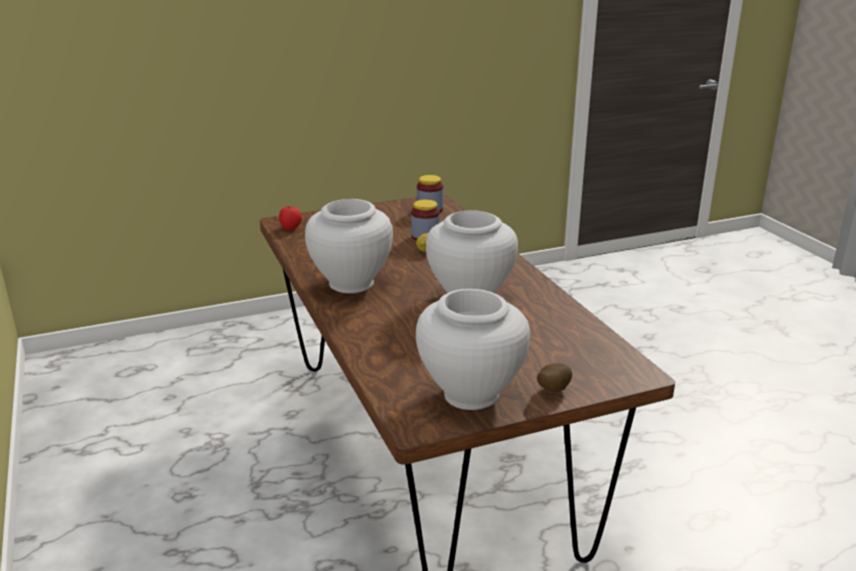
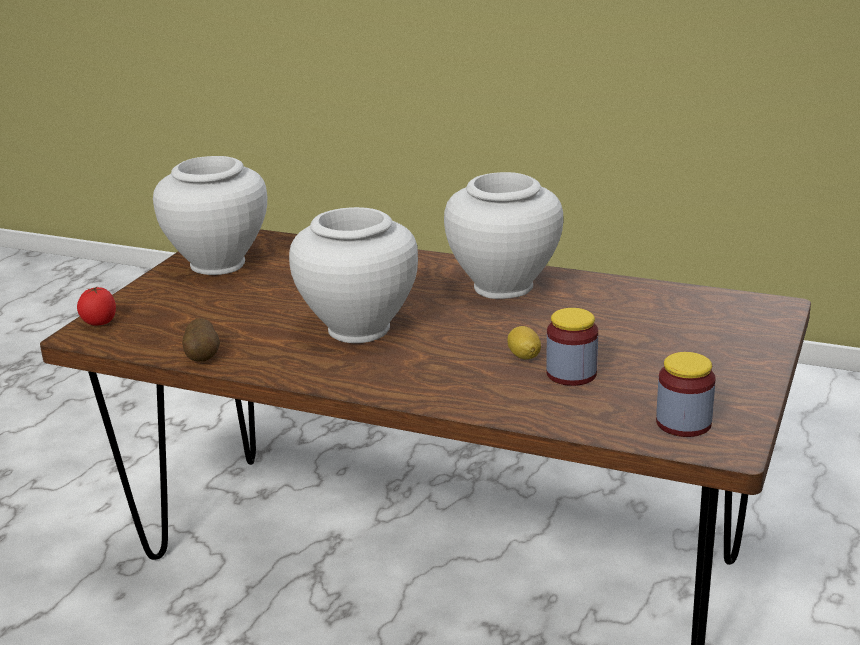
camera: 135 degrees right, 0 degrees up
(291, 228) = (739, 306): tomato -> tomato (99, 323)
(552, 390) = (153, 291): potato -> potato (203, 357)

